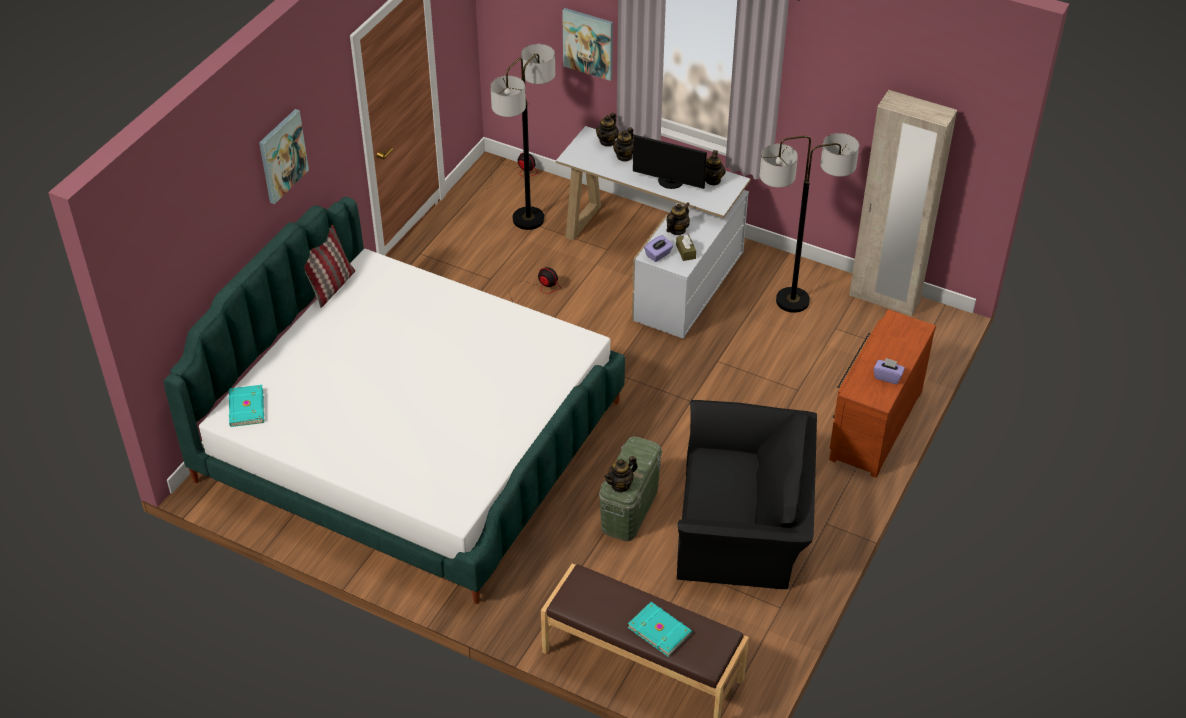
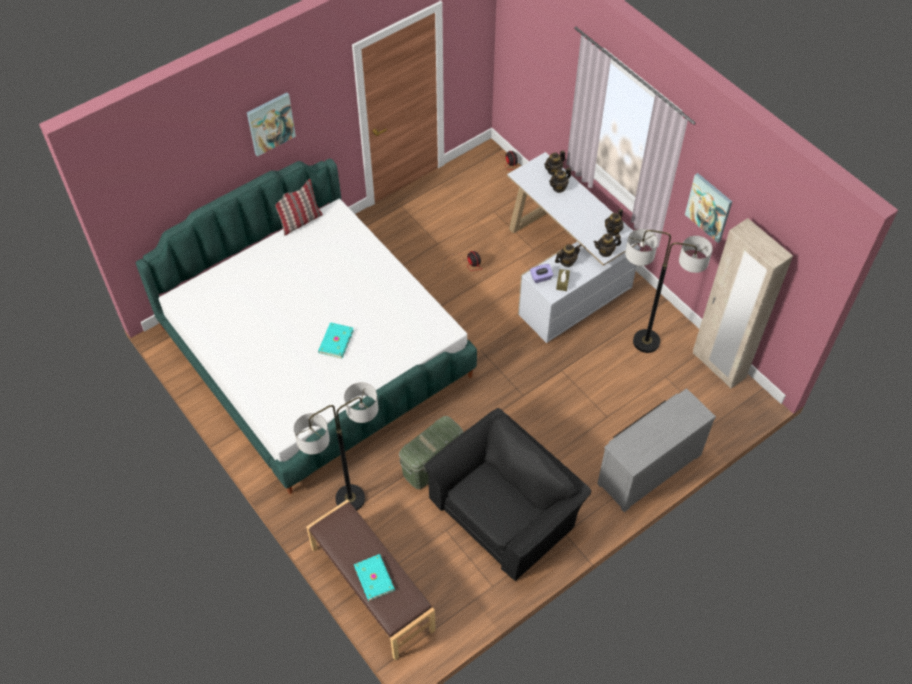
camera: 25 degrees right, 10 degrees up
(245, 408) = (194, 296): turquoise book -> turquoise book (335, 341)
(528, 219) = (491, 204): floor lamp -> floor lamp (350, 499)
(588, 43) = (559, 91): picture -> picture (709, 207)
(620, 485) = (416, 451): teapot -> teapot (605, 251)
(670, 182) = (580, 221): monitor -> none
(744, 523) = (506, 509): black armchair -> black armchair turned 75 degrees counterclockwise
(873, 424) = (647, 467): brown dresser -> grey dresser
(887, 377) = (651, 446): purple tissue box -> none

